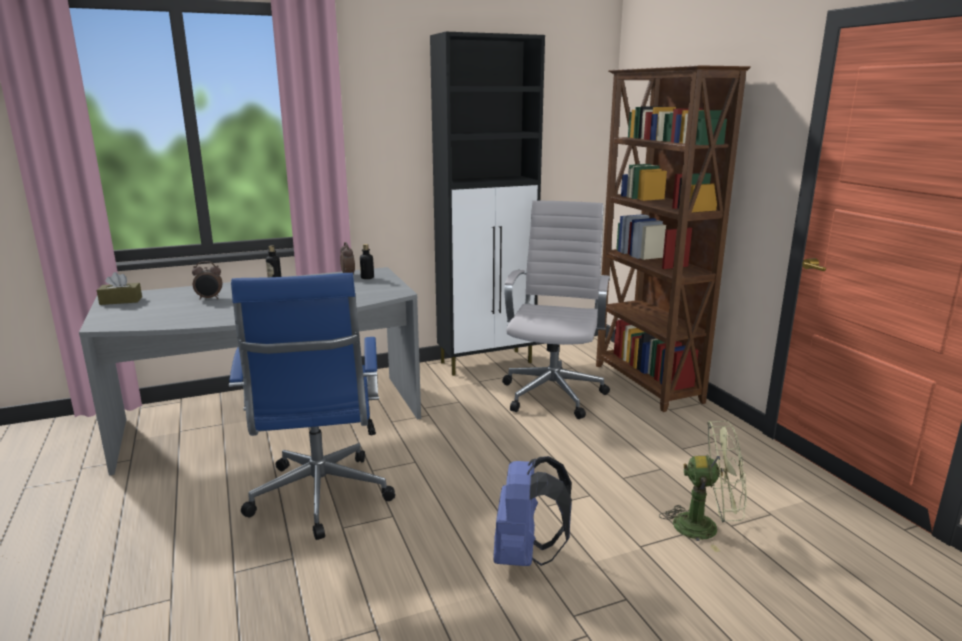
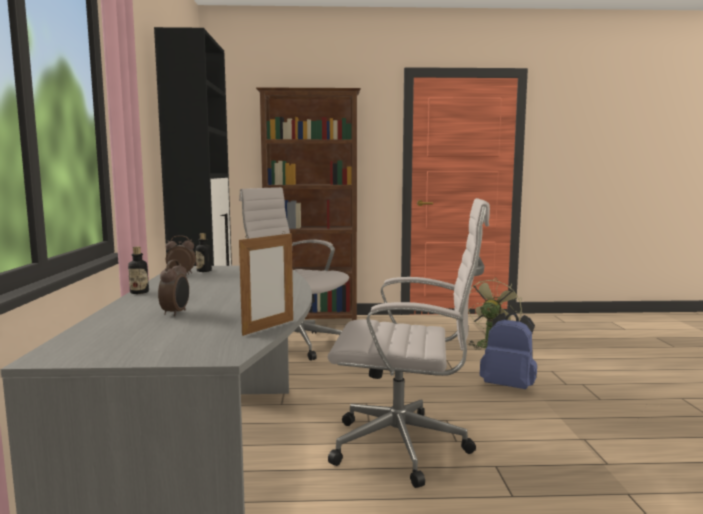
camera: 70 degrees left, 10 degrees down
(121, 301) = (90, 351): brown tissue box -> none
(165, 324) = (268, 327): none -> picture frame
(320, 499) = (406, 448): blue office chair -> white office chair

